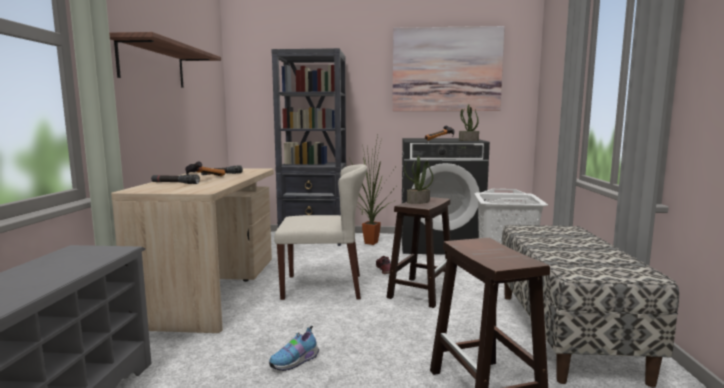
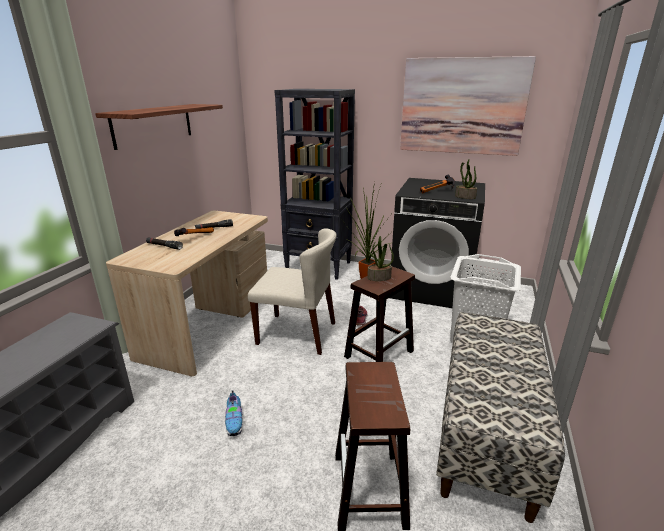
camera: 15 degrees right, 15 degrees up
(296, 362) = (235, 422): shoe -> shoe turned 75 degrees counterclockwise

